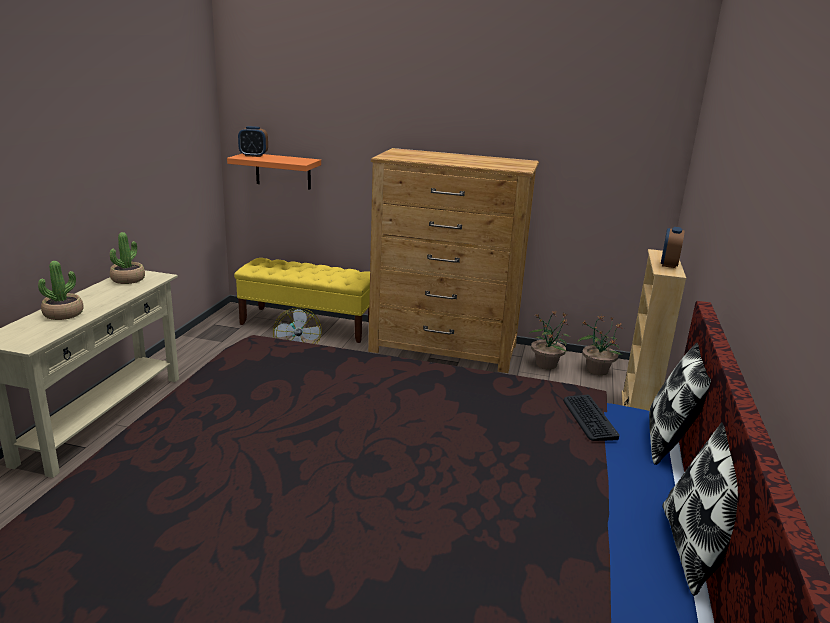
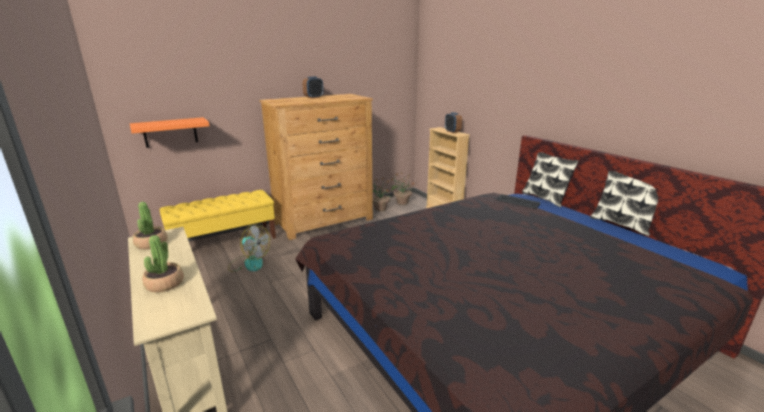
camera: 45 degrees left, 0 degrees up
(253, 155) = (147, 123): alarm clock -> alarm clock (313, 97)

